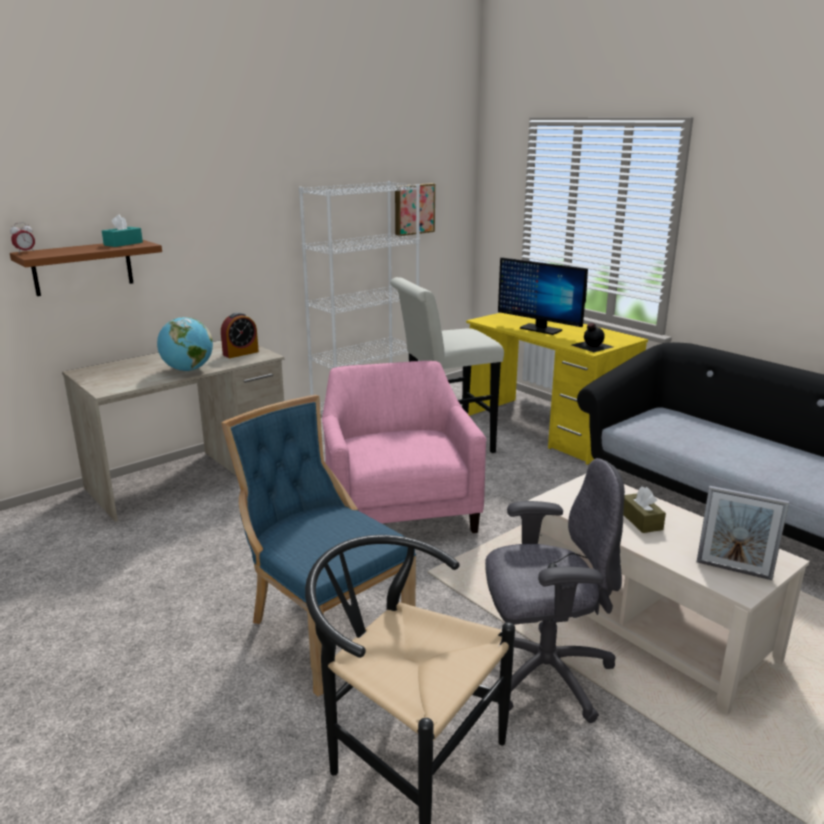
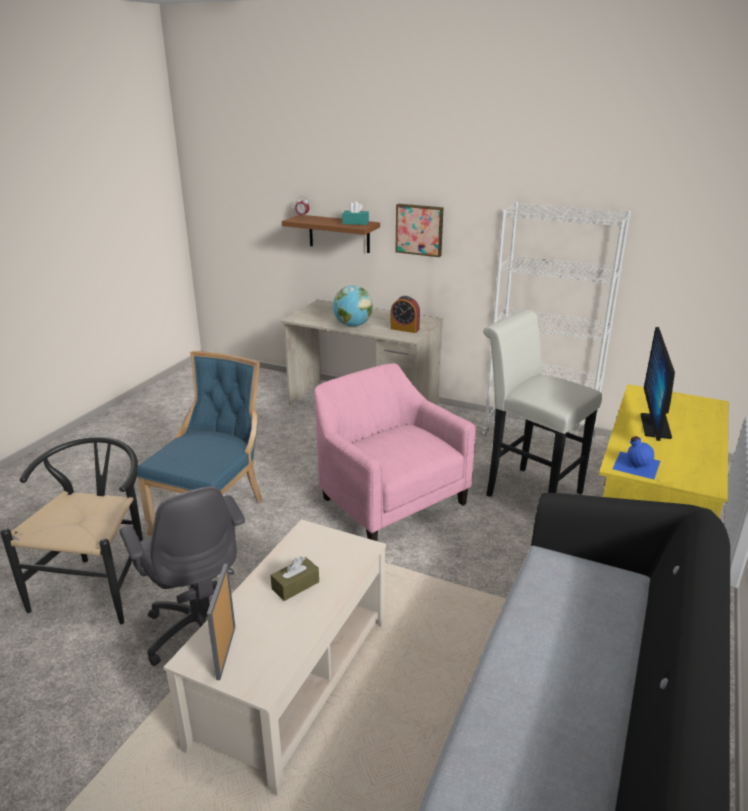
camera: 65 degrees right, 5 degrees up
(398, 510) = (387, 500): pink armchair -> pink armchair turned 90 degrees counterclockwise
(413, 209) = (671, 247): picture -> picture (420, 229)
(591, 345) = (636, 464): black bottle -> blue bottle

